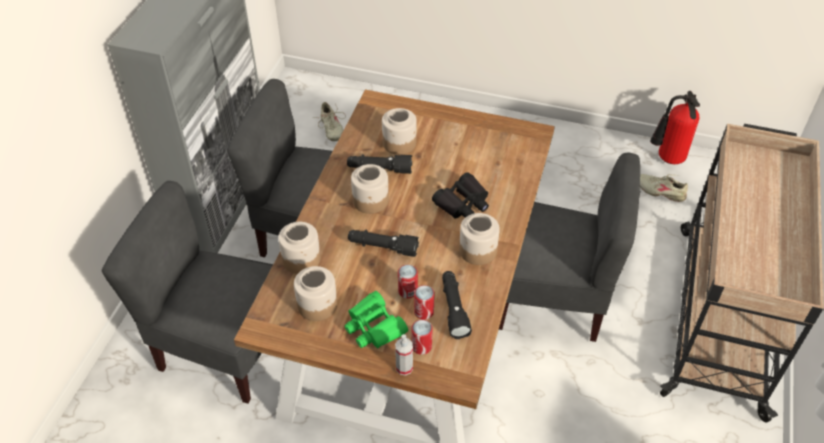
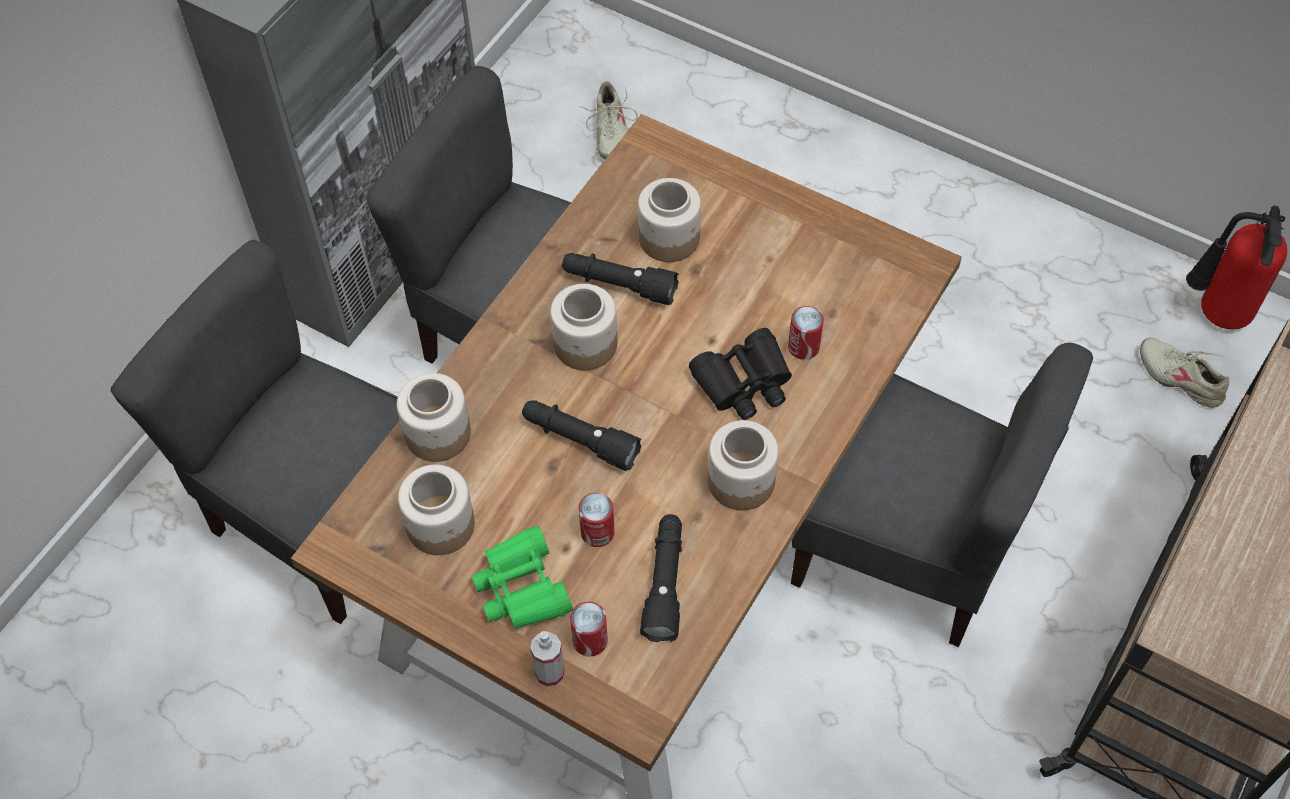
camera: 15 degrees right, 10 degrees up
(424, 311) = (613, 577): can -> can (803, 347)

